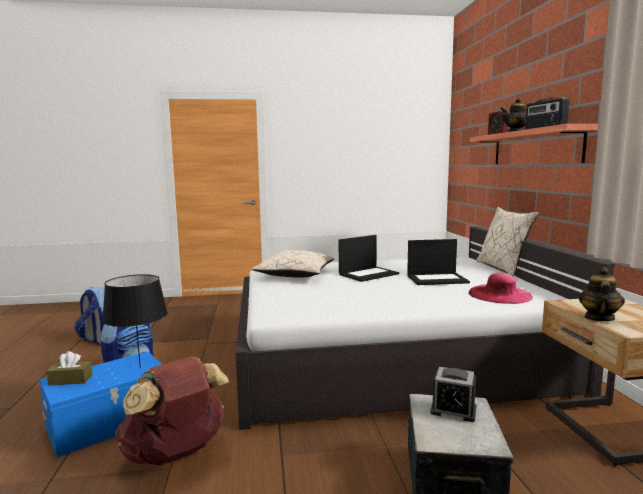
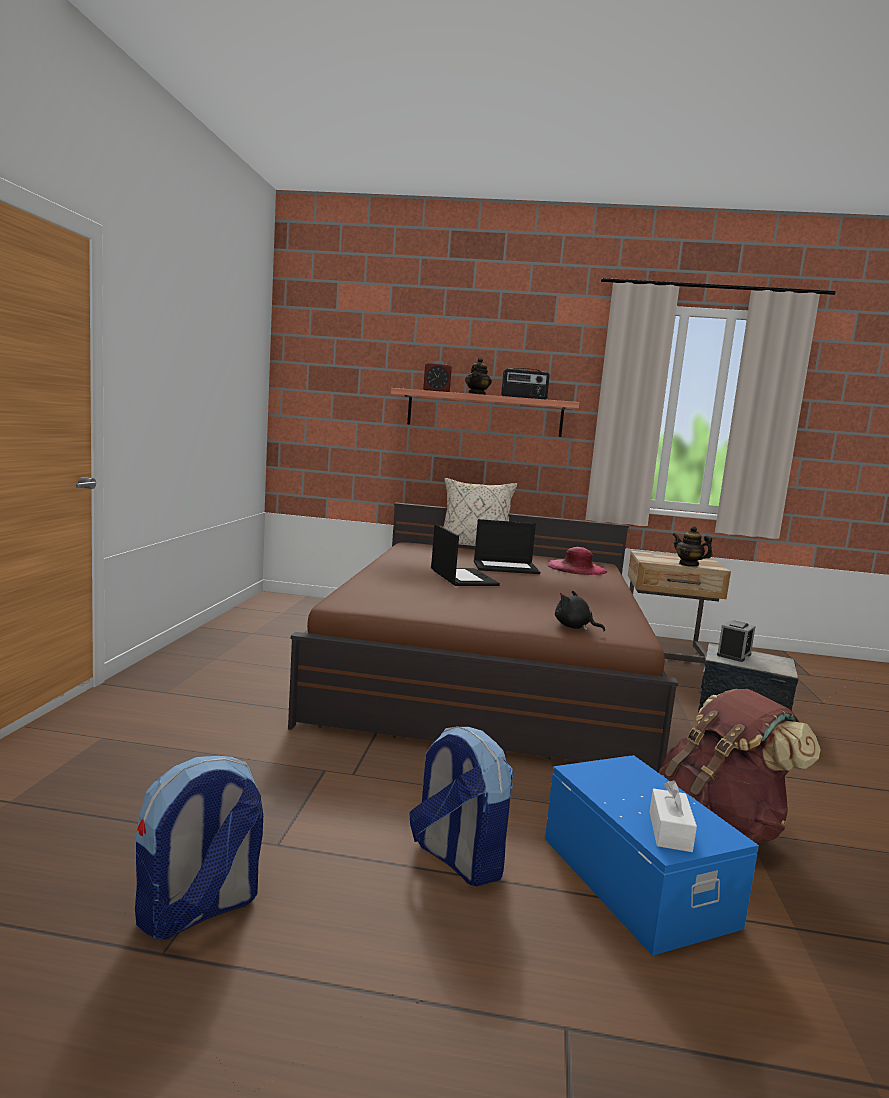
camera: 75 degrees left, 0 degrees up
(71, 380) = (670, 831): brown tissue box -> white tissue box
(140, 367) = (623, 773): black table lamp -> none
(273, 303) = (574, 627): none -> black plush toy
(296, 275) = (430, 599): beige pillow -> none
(389, 354) = (488, 672): white bed -> brown bed
(437, 279) = (506, 567): laptop -> laptop turned 75 degrees clockwise

